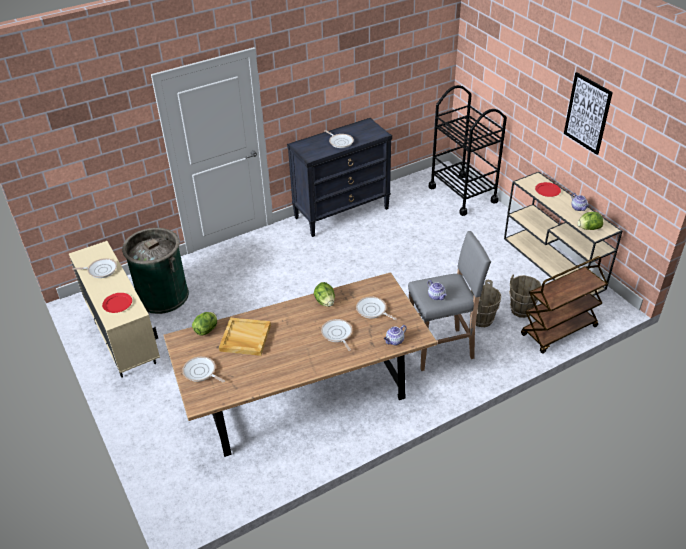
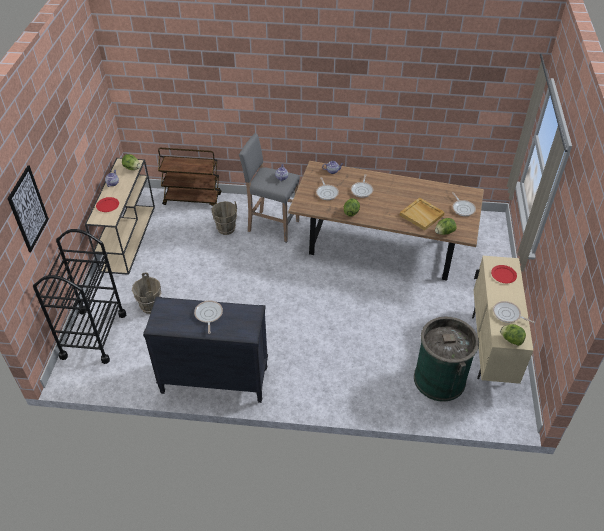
camera: 145 degrees left, 5 degrees up
(91, 252) = (511, 340): none -> lettuce
(521, 310) = (194, 221): brown bucket -> brown bucket (150, 306)
(587, 113) = (74, 133): picture -> picture (28, 209)

